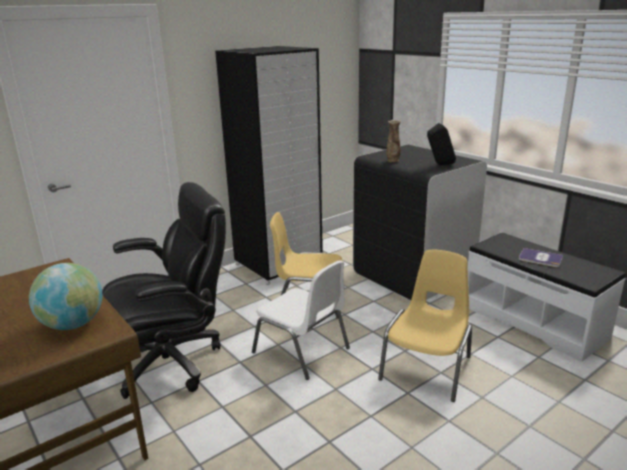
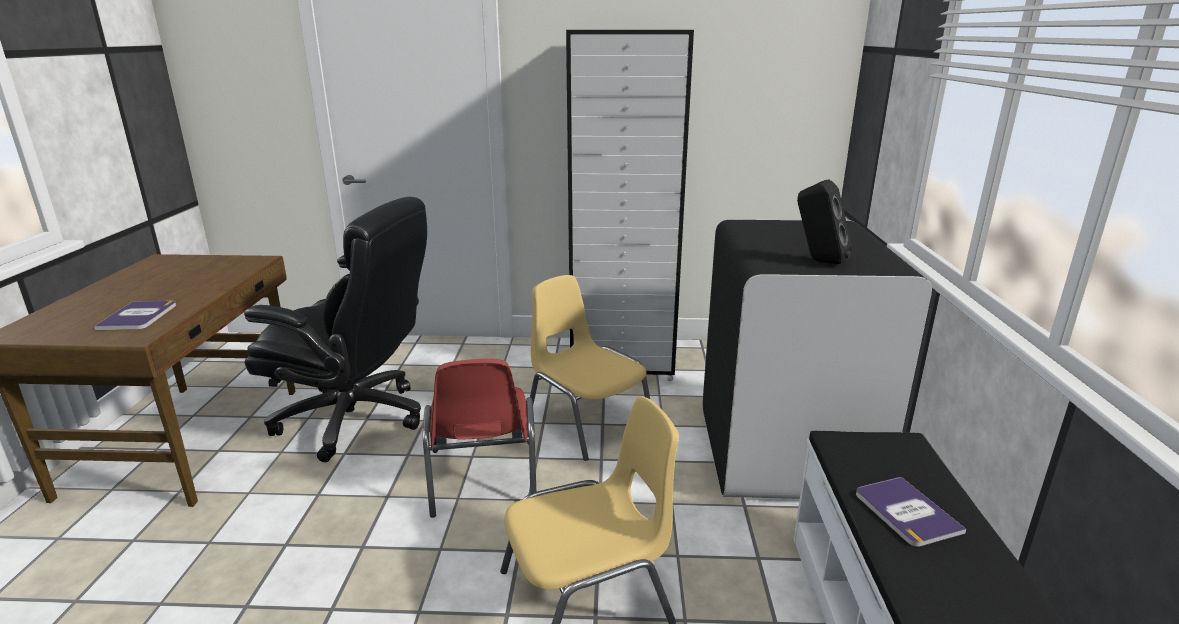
camera: 40 degrees right, 0 degrees up
(73, 324) = (138, 316): globe -> book
(302, 351) = (482, 479): white chair -> red chair
(393, 160) = (757, 237): vase -> none

